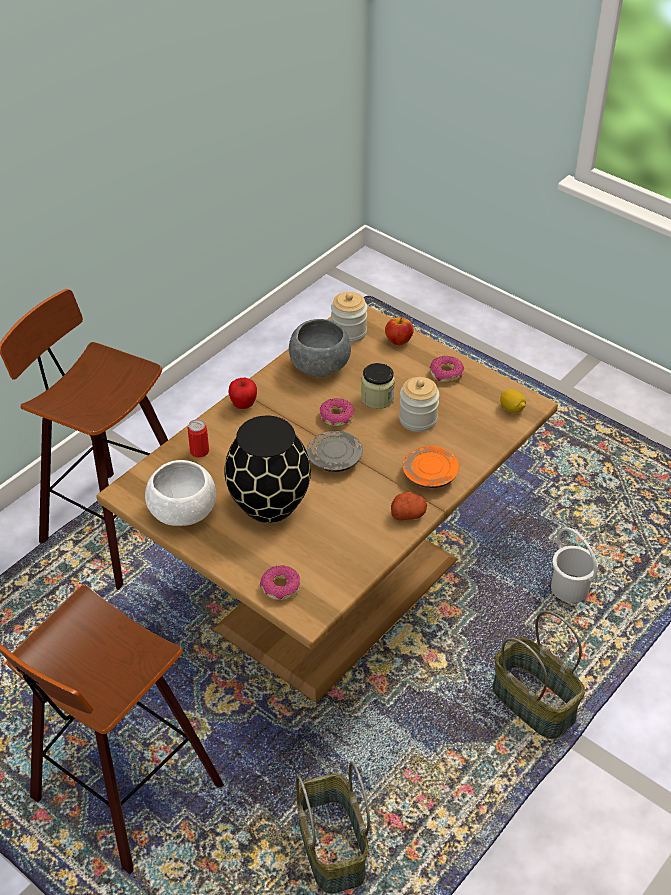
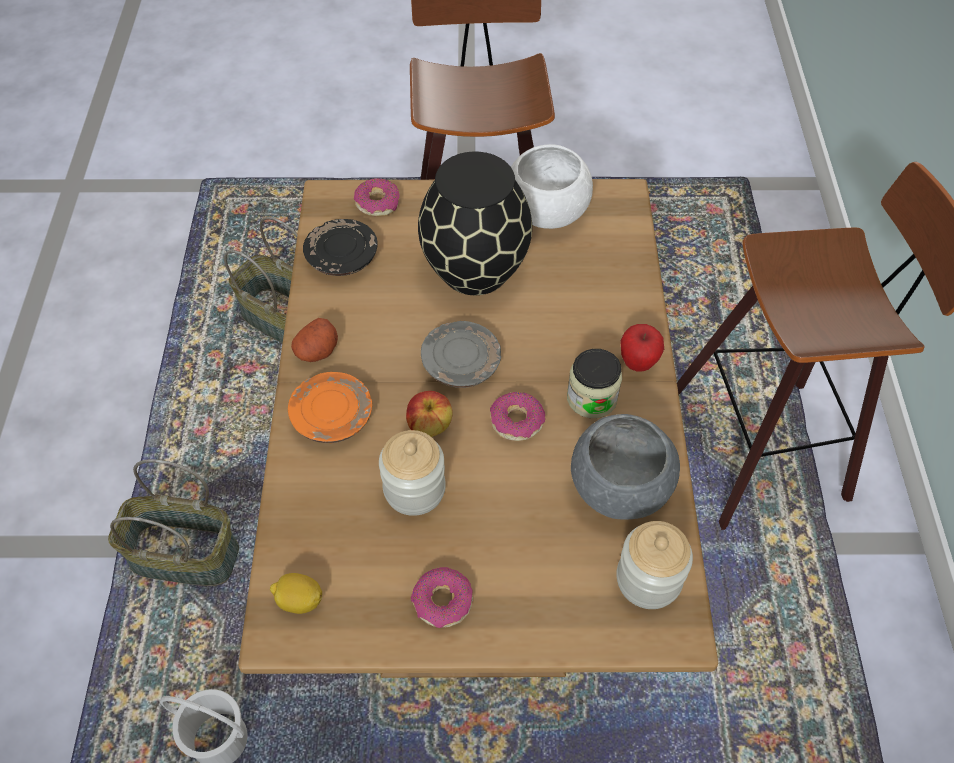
camera: 140 degrees right, 10 degrees up
(199, 451) = (611, 277): can -> none
(341, 563) = (342, 257): none -> black plate
(377, 398) = (495, 486): jar -> jar (591, 398)
(398, 341) = (565, 617): apple -> apple (429, 426)

